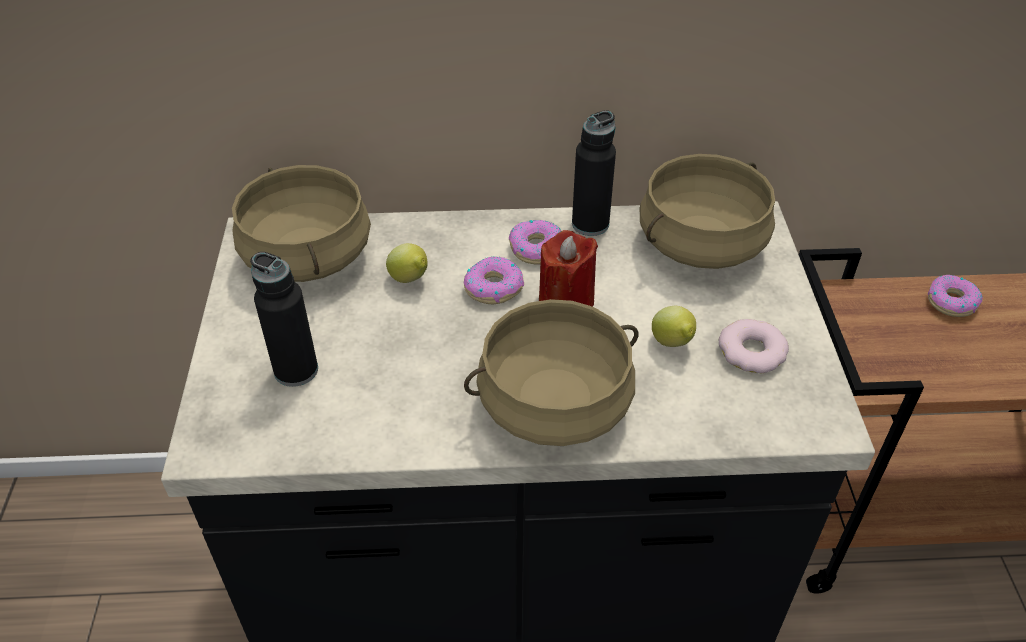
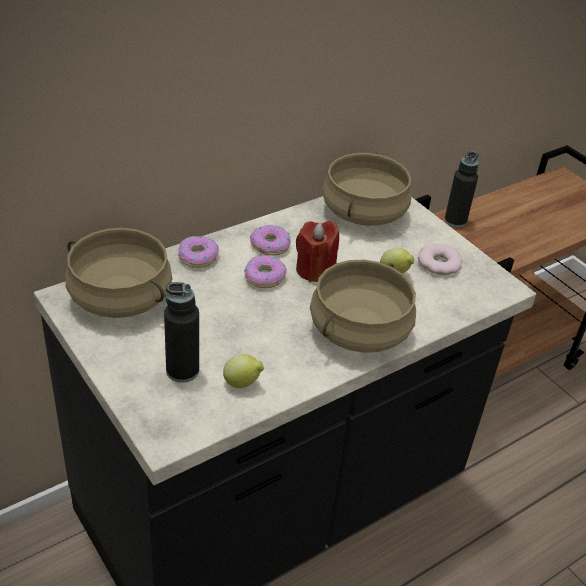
camera: 35 degrees left, 5 degrees down
(410, 280) = (207, 290): lemon -> lemon (243, 384)
(590, 224) = (290, 220): black bottle -> black bottle (455, 221)
(951, 302) = (486, 212): donut -> donut (197, 257)

